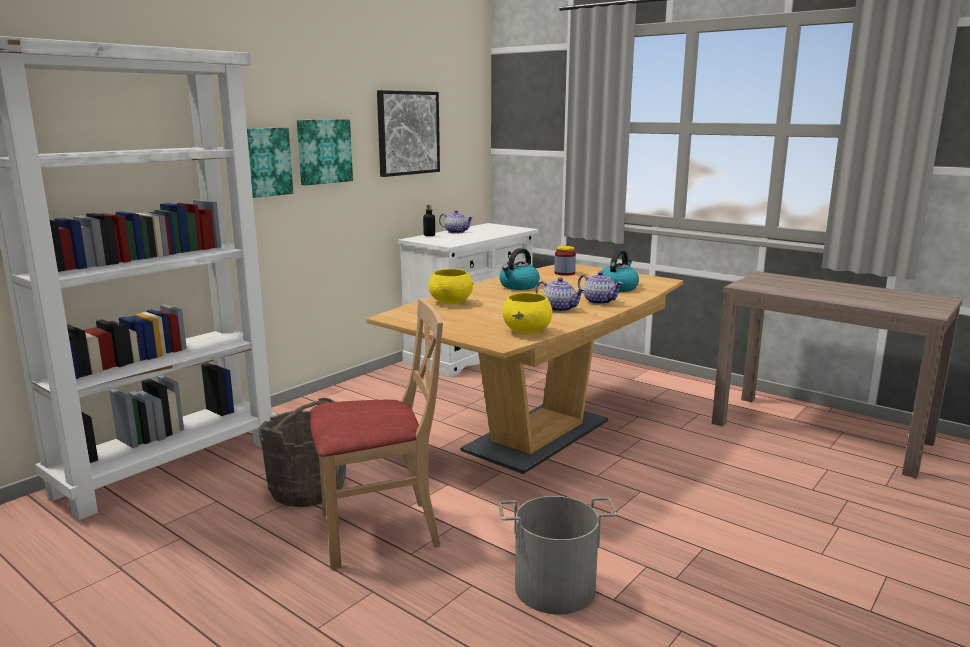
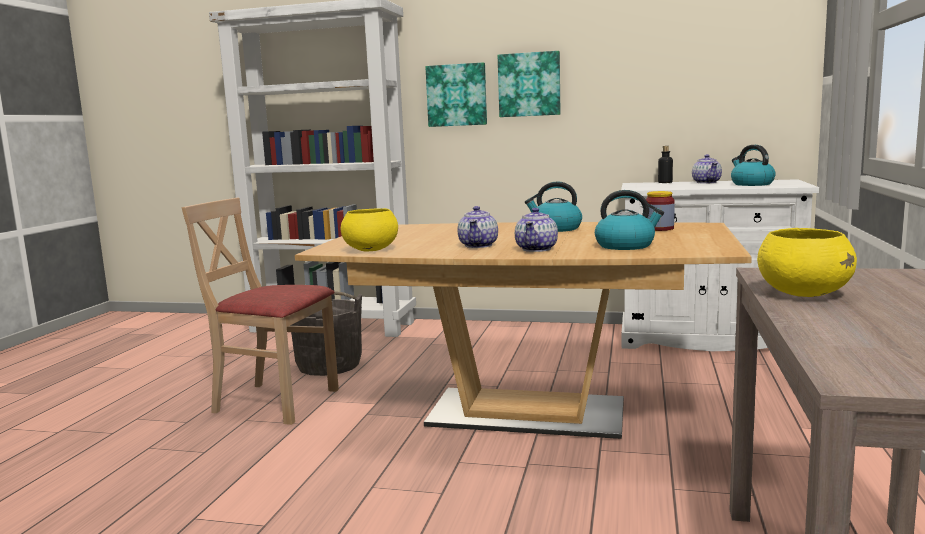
camera: 65 degrees right, 5 degrees down
(379, 531) = (276, 402): beige chair -> beige chair turned 150 degrees clockwise
(408, 133) = (652, 62): picture -> none
(450, 302) = (451, 227): yellow bowl -> yellow bowl (803, 294)
(492, 230) = (751, 184): none -> kettle
(554, 587) = (209, 486): grey bucket -> none

